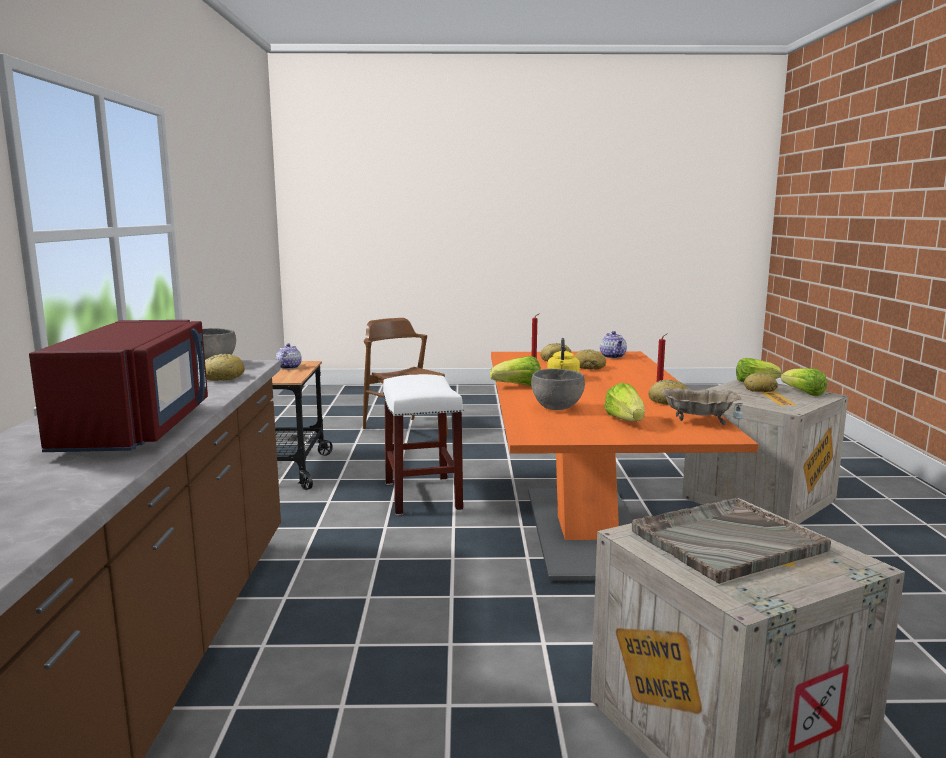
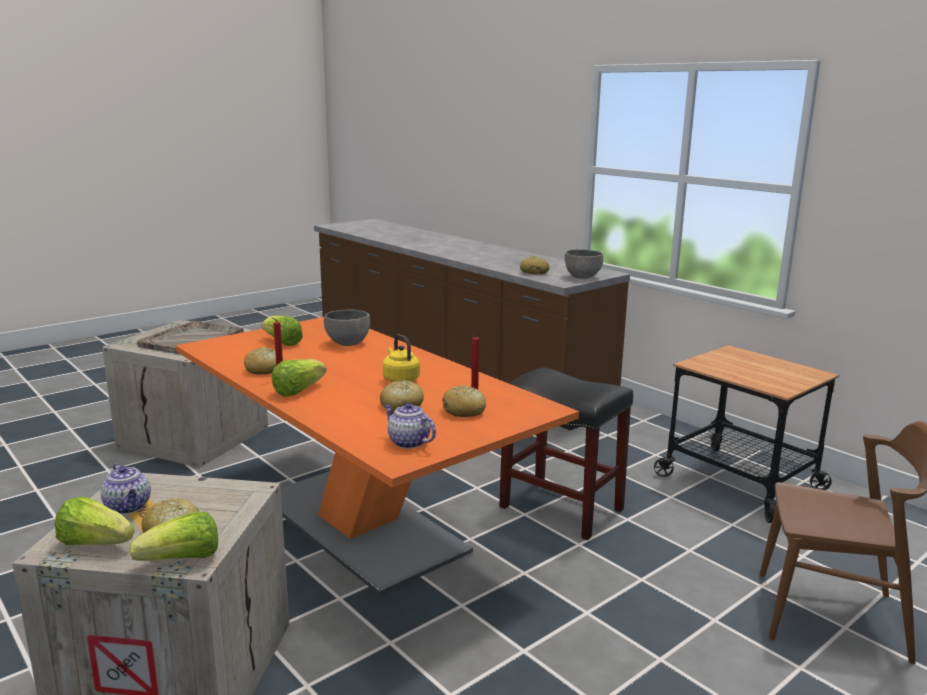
camera: 140 degrees right, 5 degrees up
(138, 428) = (461, 253): red microwave -> none
(289, 367) = (763, 378): teapot -> teapot (129, 507)
(421, 495) = (562, 508): white stool -> black stool
(518, 386) = (418, 358): lettuce -> lettuce (298, 391)
(698, 421) = (226, 354): beige bowl -> none

